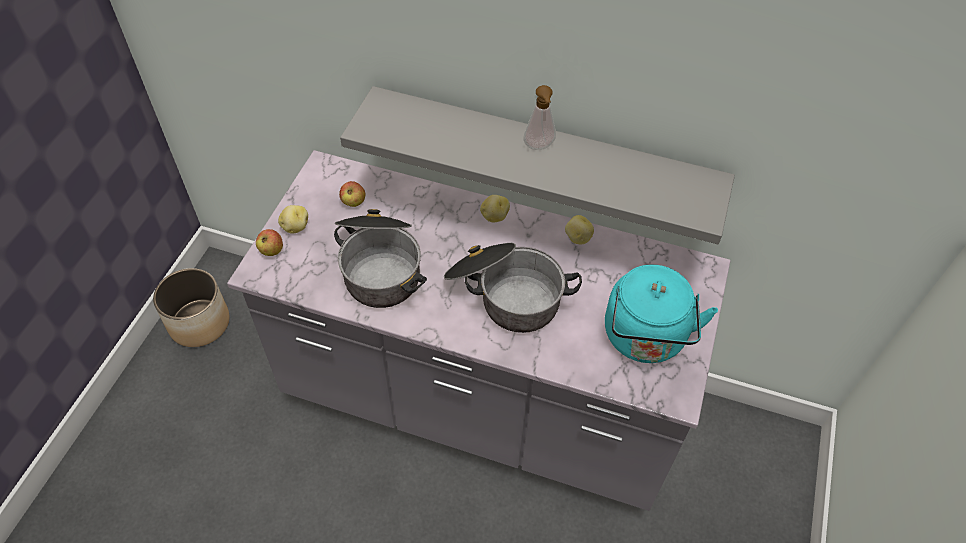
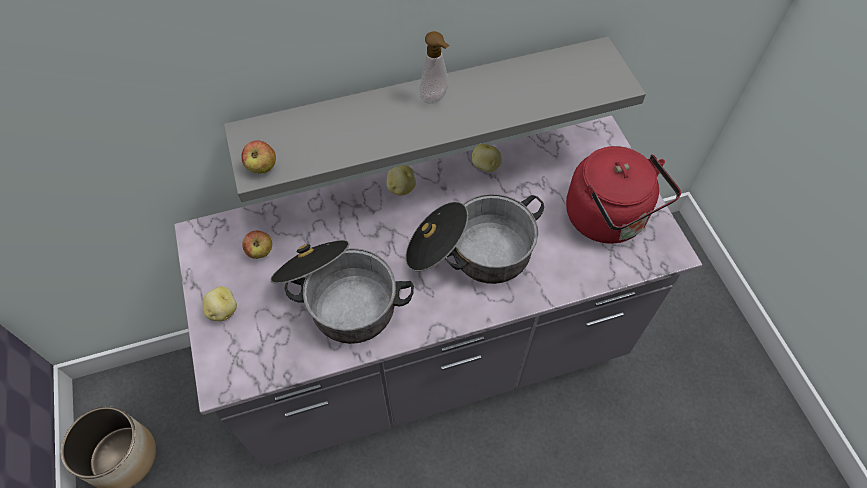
camera: 35 degrees left, 5 degrees up
(271, 250) = (219, 349): apple -> apple (262, 167)
(645, 339) = (609, 220): turquoise kettle -> red kettle

